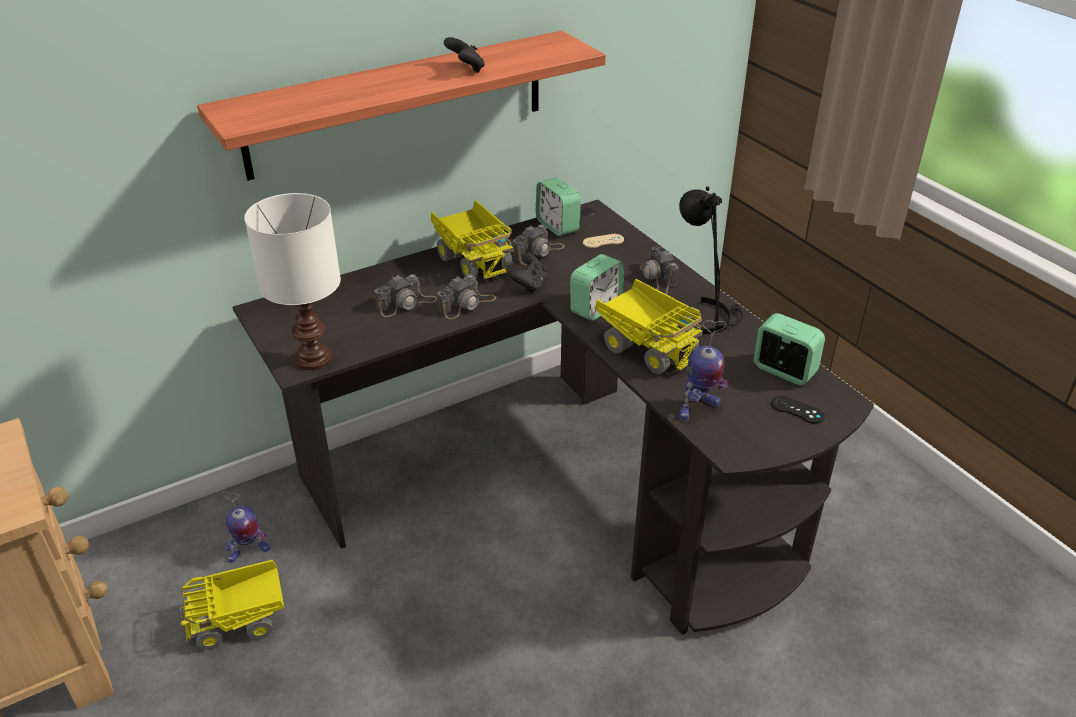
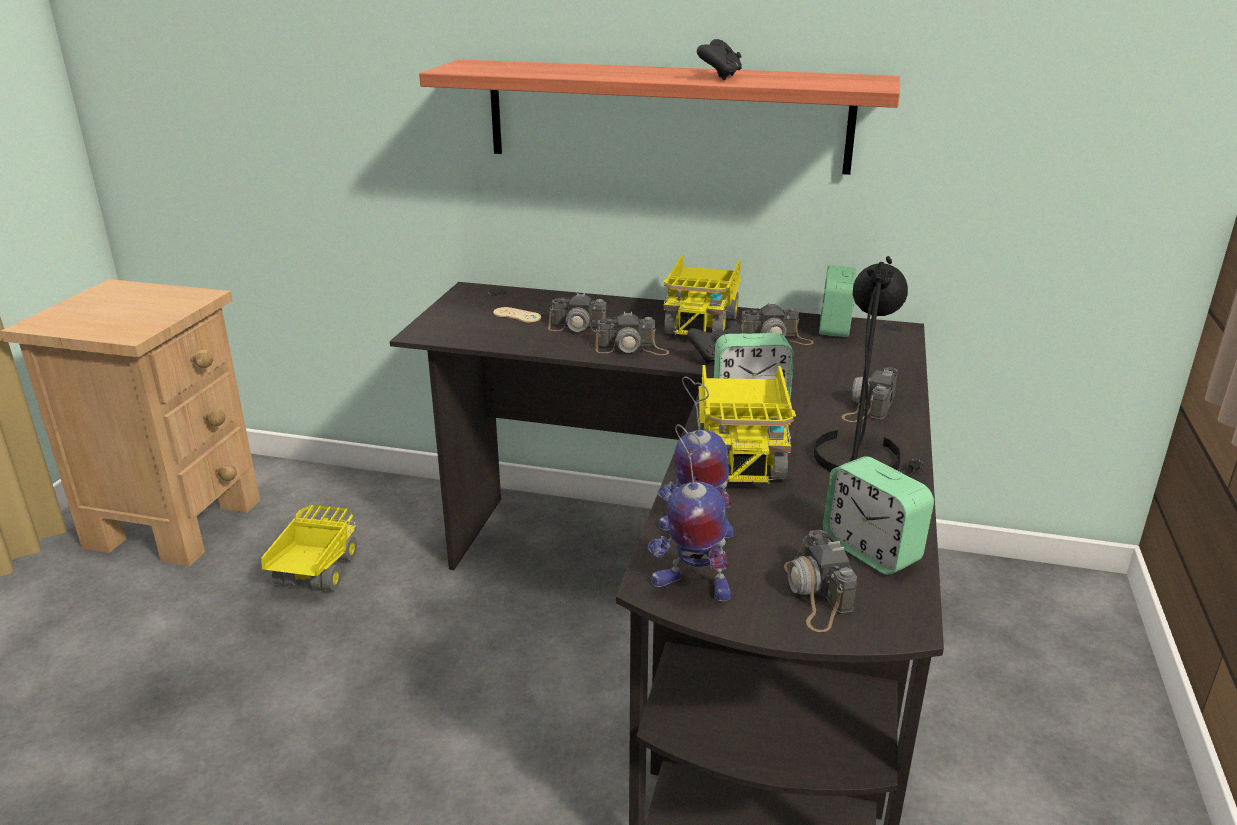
camera: 45 degrees right, 10 degrees down
(240, 621) = (316, 574): toy truck -> toy truck turned 75 degrees clockwise
(248, 553) = (387, 531): toy robot -> toy robot (690, 587)
(312, 359) = (442, 333): white table lamp -> none
(603, 241) = (863, 355): beige game controller -> beige game controller (517, 315)
(784, 371) = (871, 550): alarm clock -> alarm clock turned 150 degrees clockwise
(797, 410) = (816, 593): black game controller -> camera

